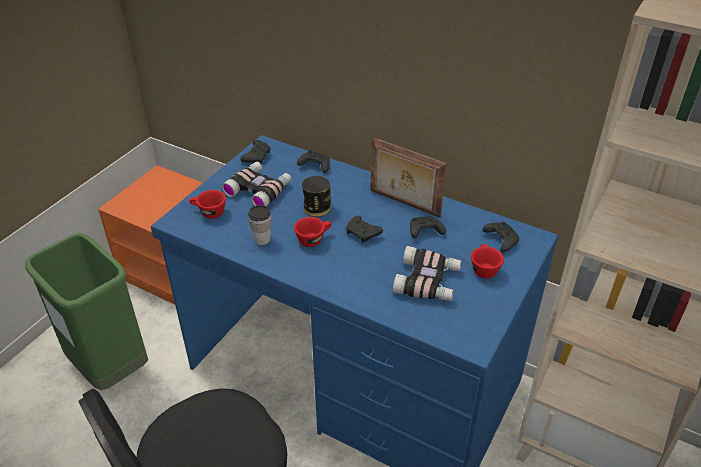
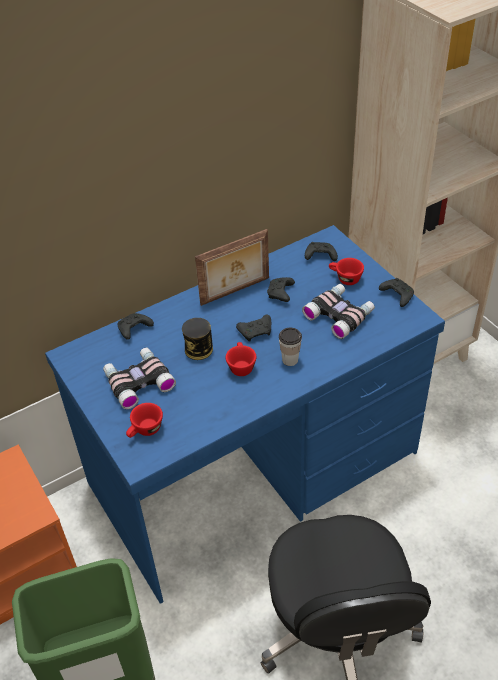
camera: 60 degrees left, 5 degrees up
(257, 156) = (82, 367): black game controller -> black game controller (396, 295)
(262, 240) = (216, 402): cup -> cup (290, 360)

